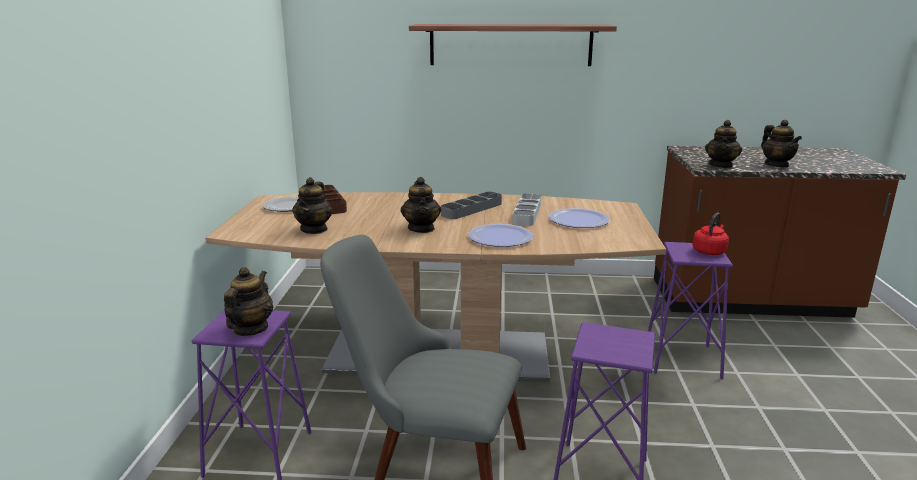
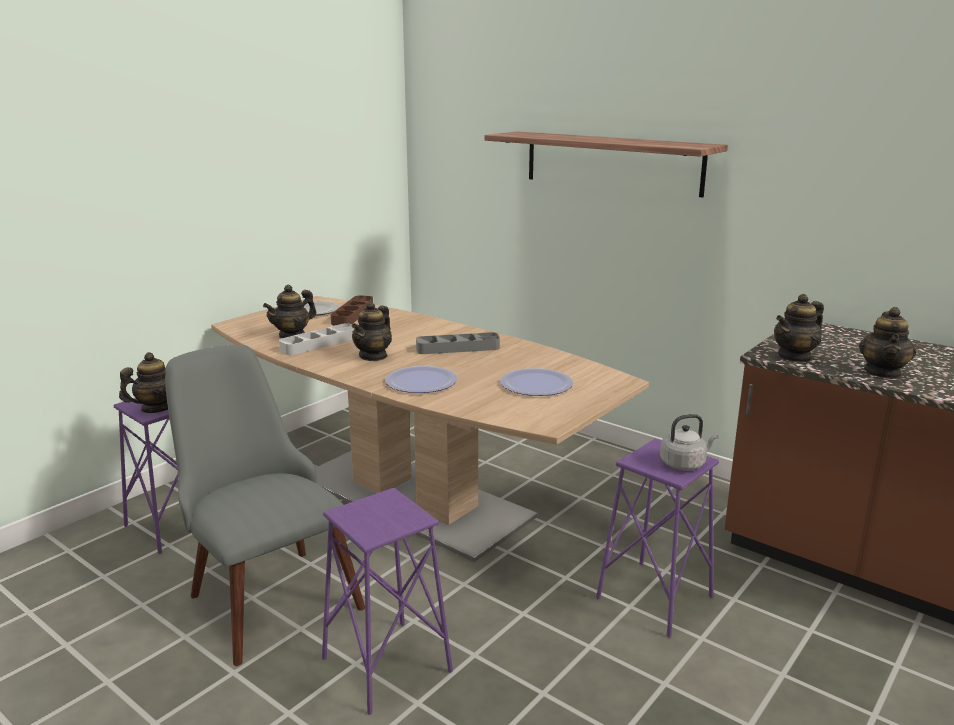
camera: 35 degrees right, 0 degrees up
(527, 213) = (500, 364): grey tray -> grey tray (319, 343)
(709, 251) = (684, 464): red kettle -> grey kettle

